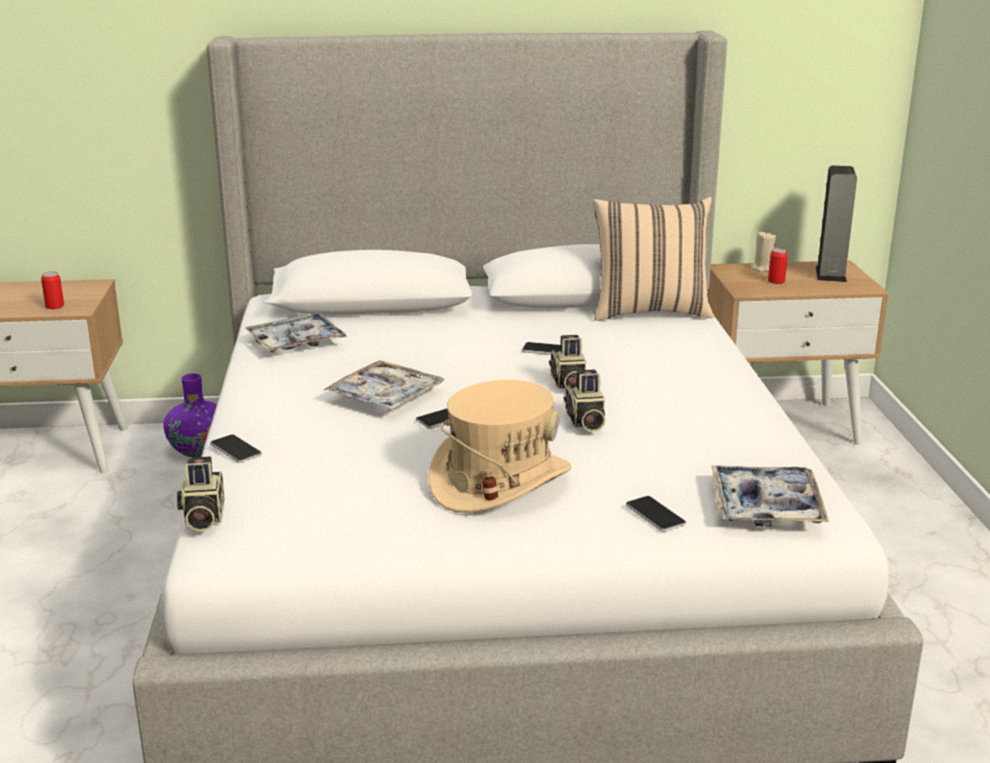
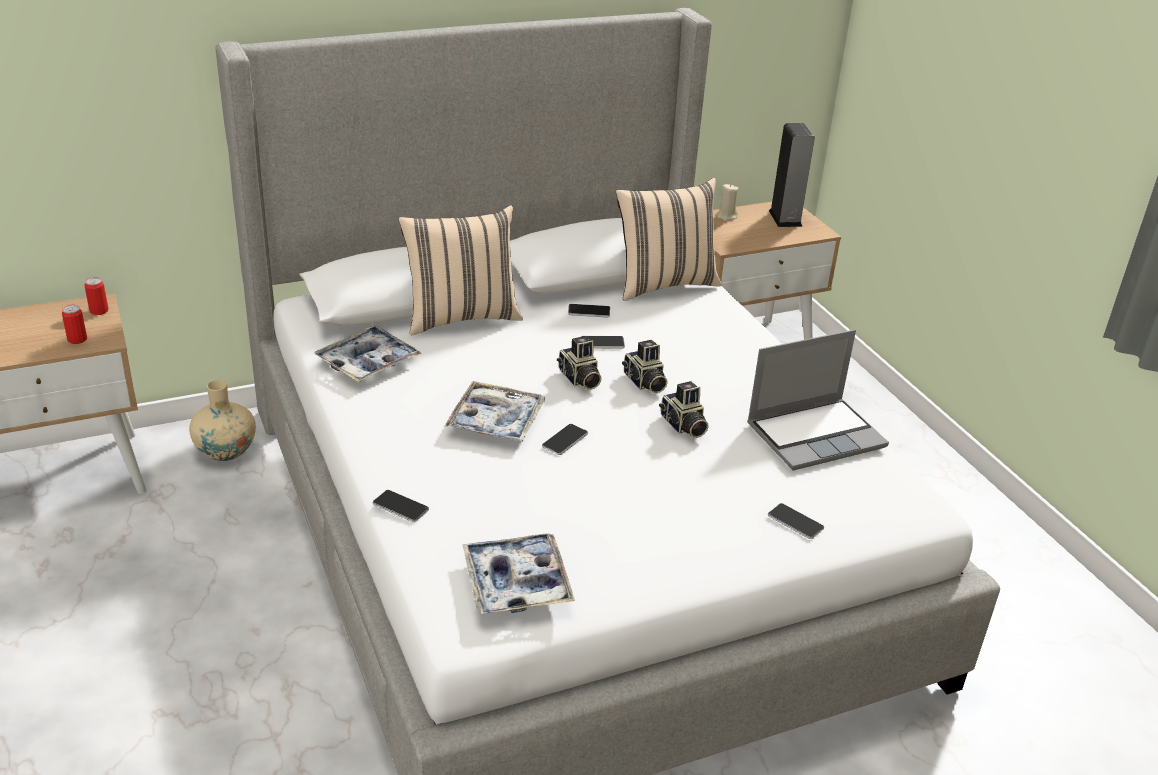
camera: 20 degrees left, 10 degrees up
(199, 449) = (226, 450): purple vase -> beige vase
(202, 517) = (424, 592): camera -> camera (579, 379)
(415, 319) = (461, 317): none -> beige pillow
(500, 482) = (654, 506): beige hat -> none
(551, 325) = (589, 311): none -> phone
(736, 446) = (816, 435): none -> laptop
(766, 506) = (871, 498): tray -> tray (517, 583)
(776, 281) = (745, 231): can -> can (99, 311)

